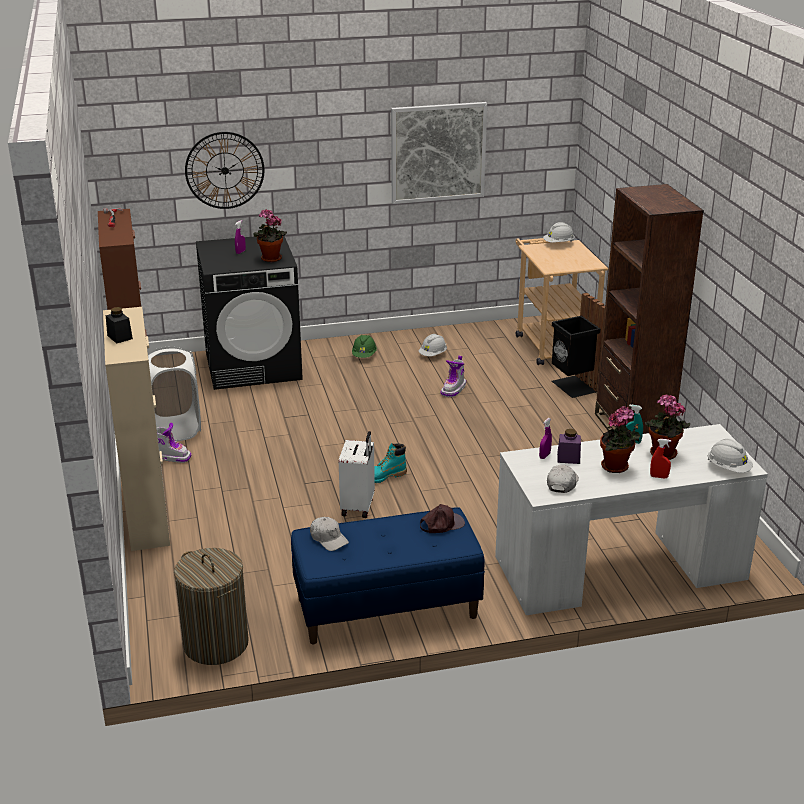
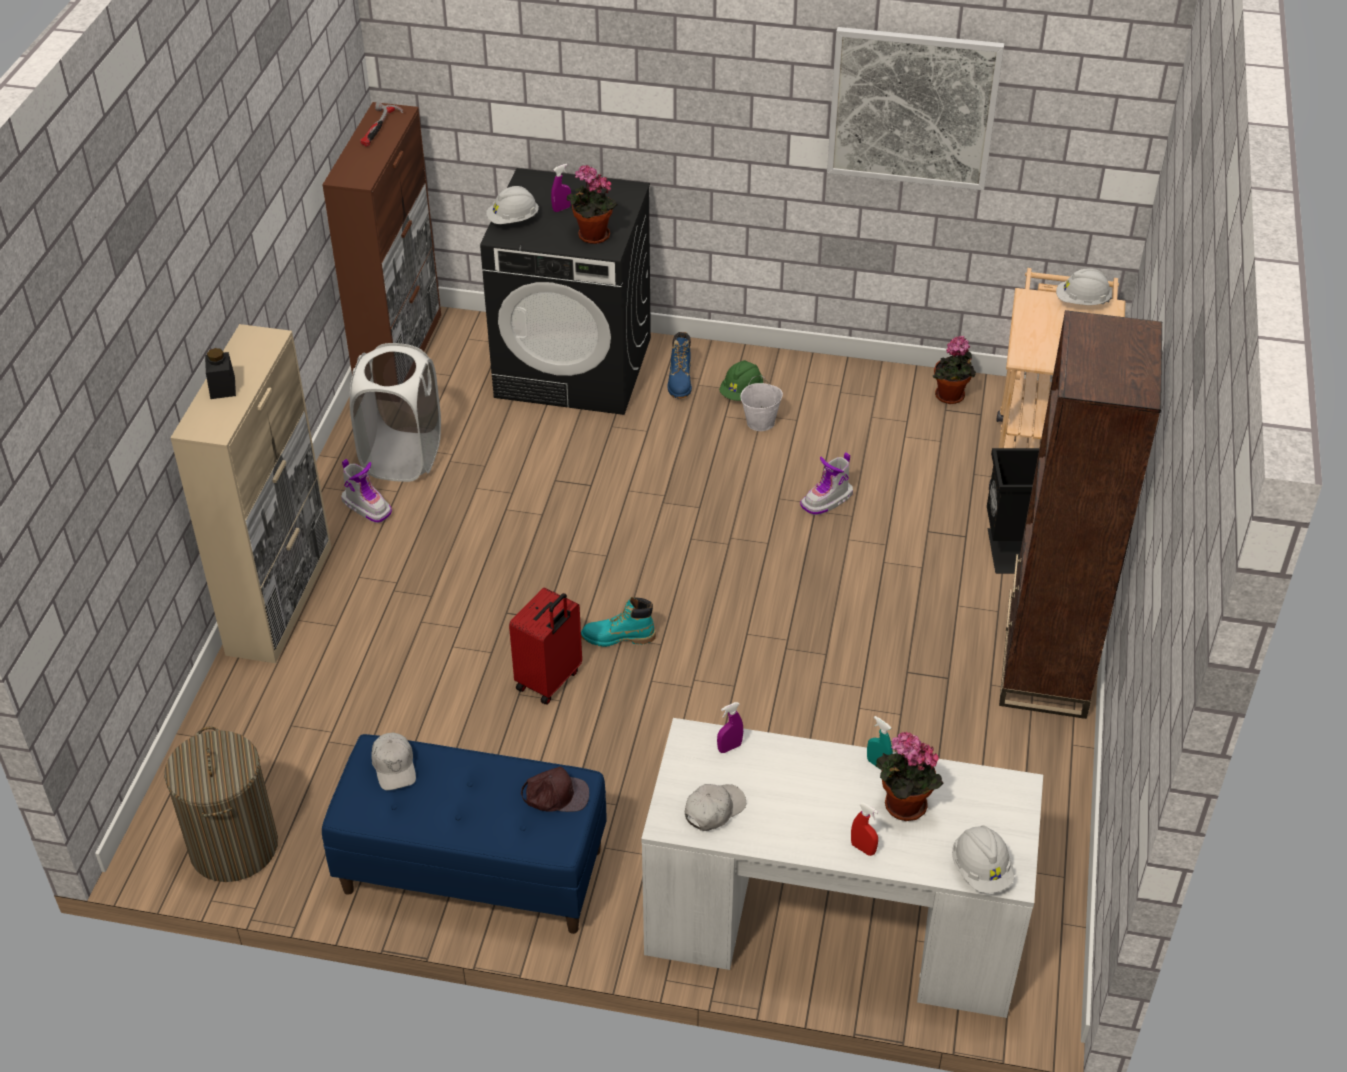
camera: 25 degrees right, 15 degrees up
(224, 170) = (564, 75): wall clock -> none
(324, 359) = (680, 382): none -> blue boot
(358, 507) = (550, 680): white suitcase -> red suitcase
(386, 365) = (760, 422): none -> white bucket
(433, 355) = (843, 420): white hard hat -> white hard hat (513, 220)
(568, 458) = (759, 764): purple jar -> none
(617, 468) = (815, 808): potted plant -> potted plant (951, 397)

